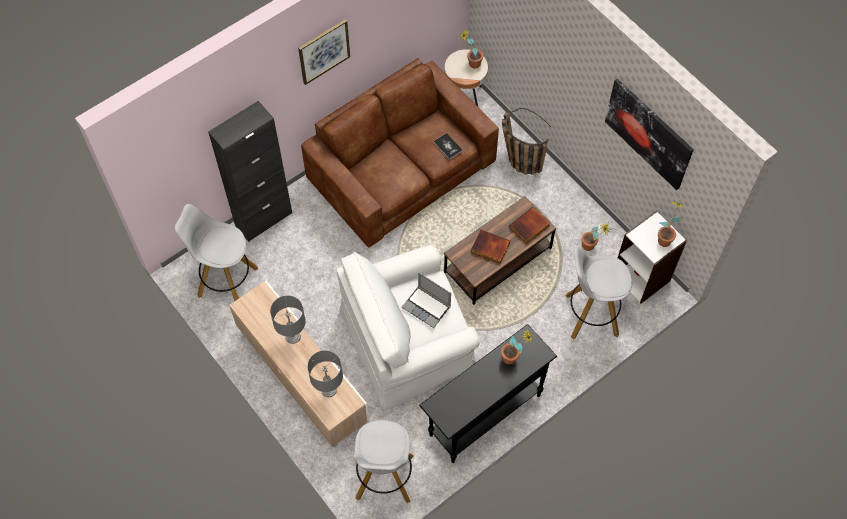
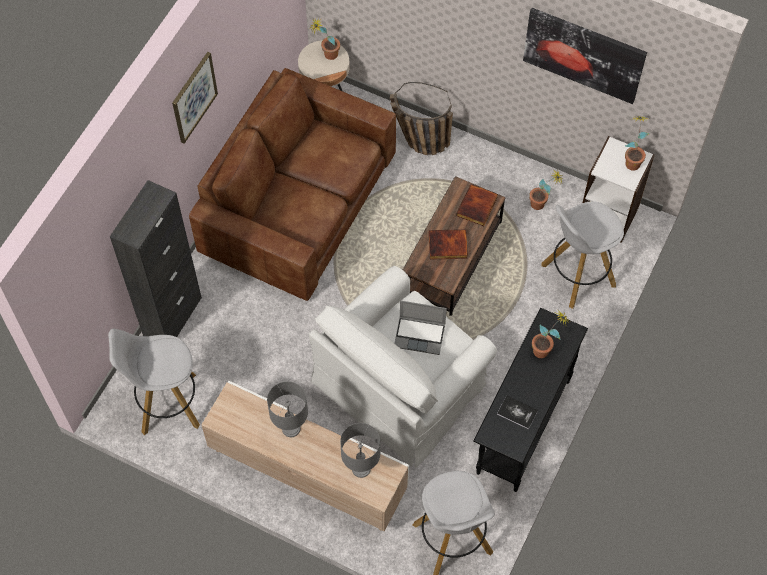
camera: 25 degrees left, 0 degrees up
(447, 146) = (348, 155): book -> book (517, 412)

